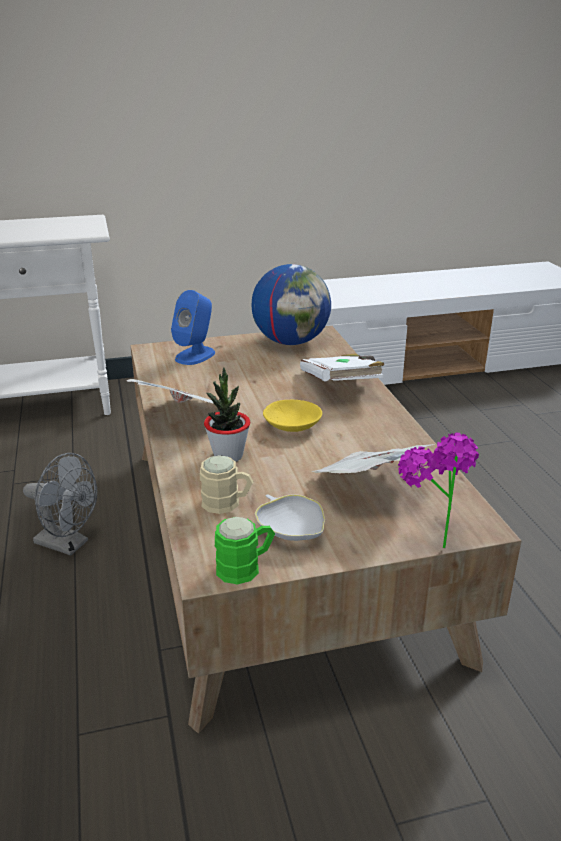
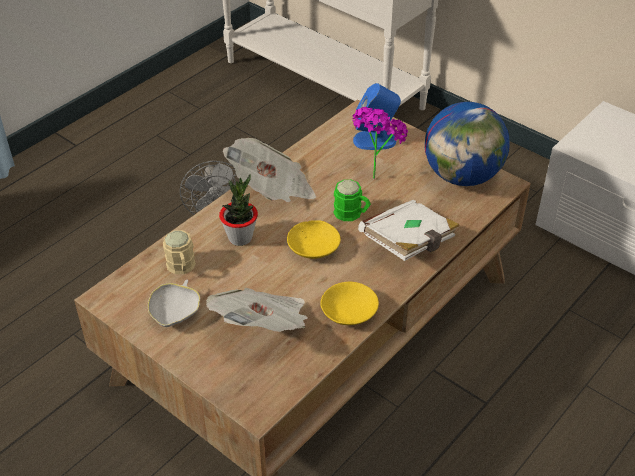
camera: 55 degrees right, 15 degrees up
(245, 567) = (121, 310): green mug -> green mug (352, 214)
(394, 438) = (348, 312): none -> yellow bowl
(430, 540) = (218, 387): potted plant -> potted plant (375, 172)

